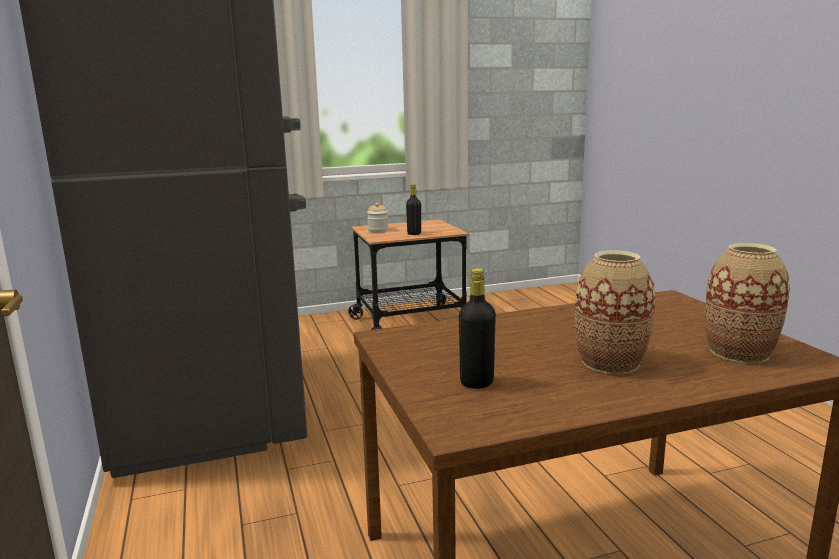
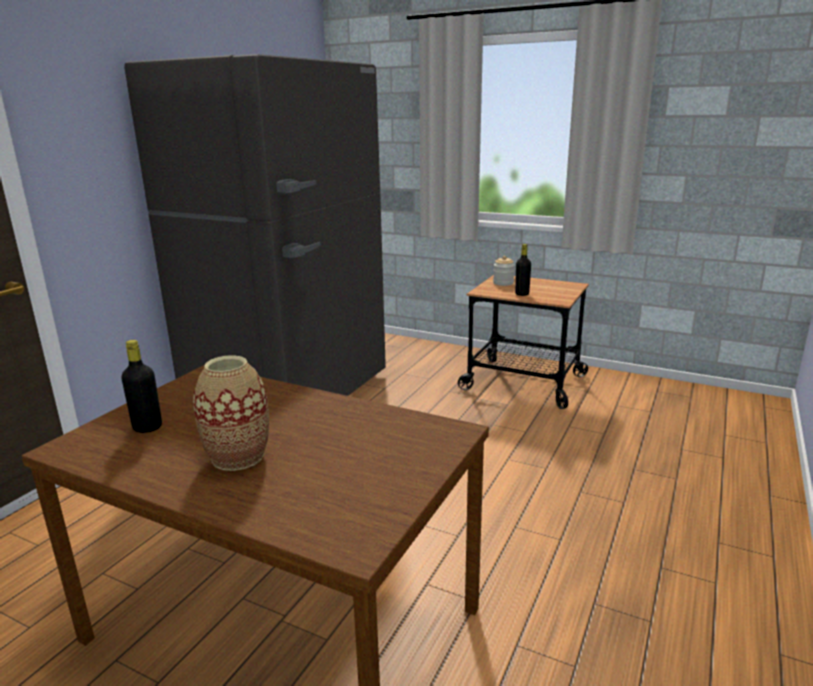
camera: 45 degrees right, 5 degrees up
(739, 352) = (331, 501): vase -> none

